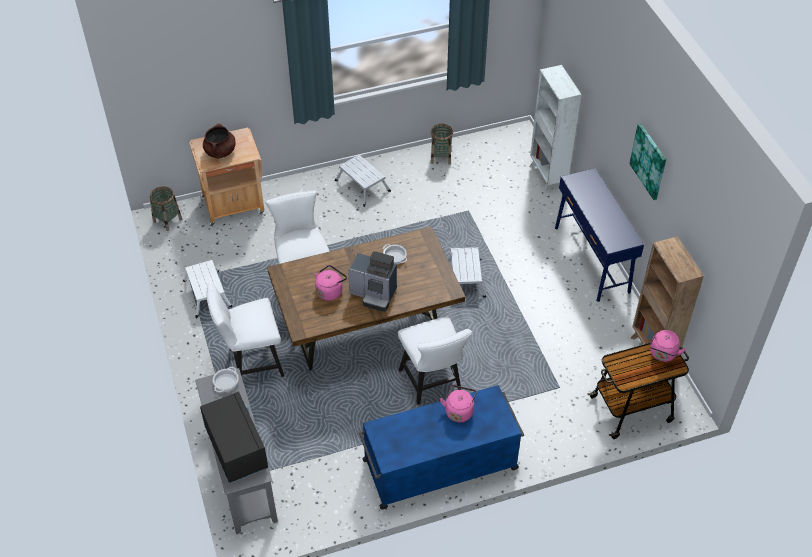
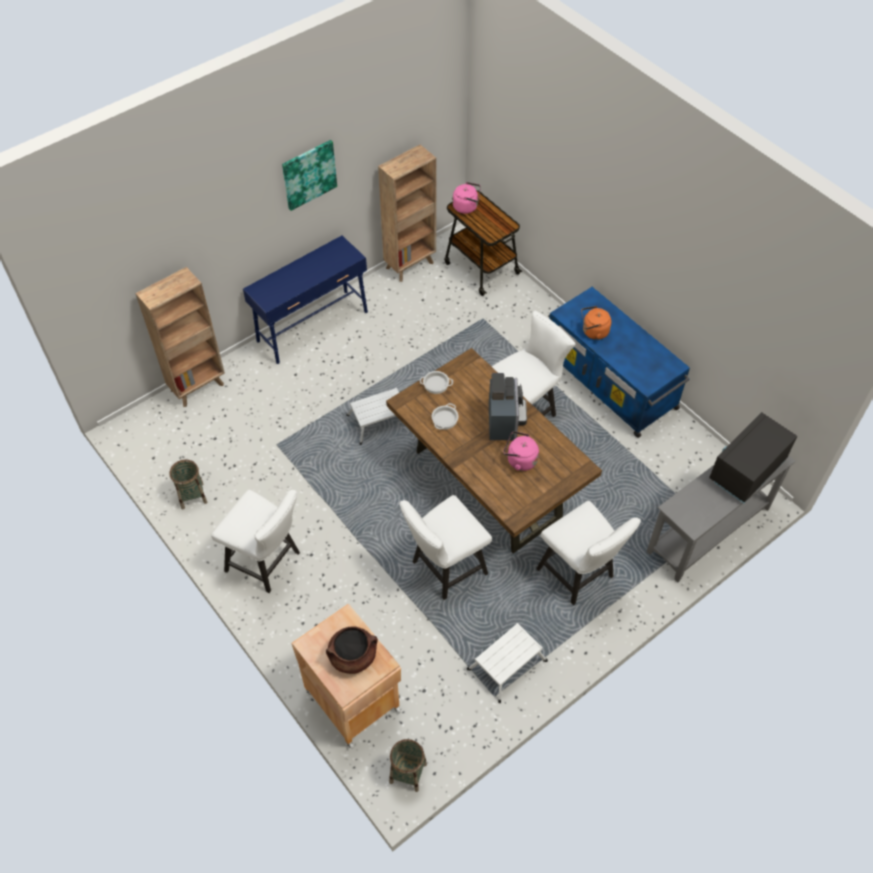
camera: 110 degrees left, 5 degrees up
(226, 382) = (681, 511): cooking pot -> cooking pot (436, 384)
(362, 185) = (267, 563): white step ladder -> white chair
(459, 410) = (593, 332): pink kettle -> orange kettle
(547, 177) = (198, 387): white bookcase -> brown bookcase

